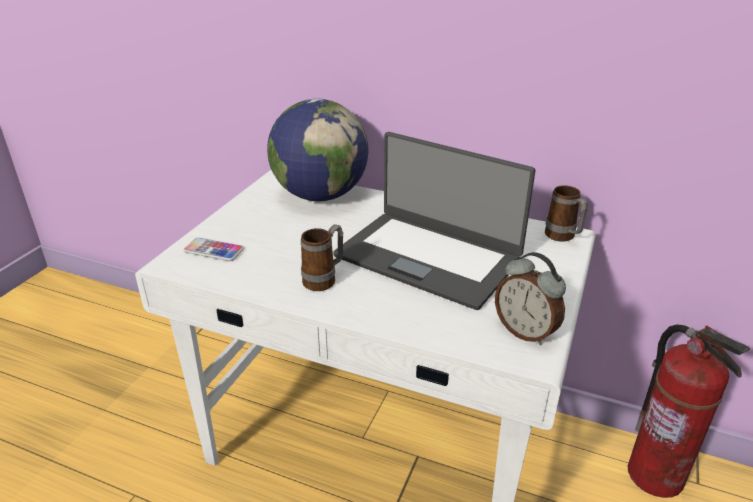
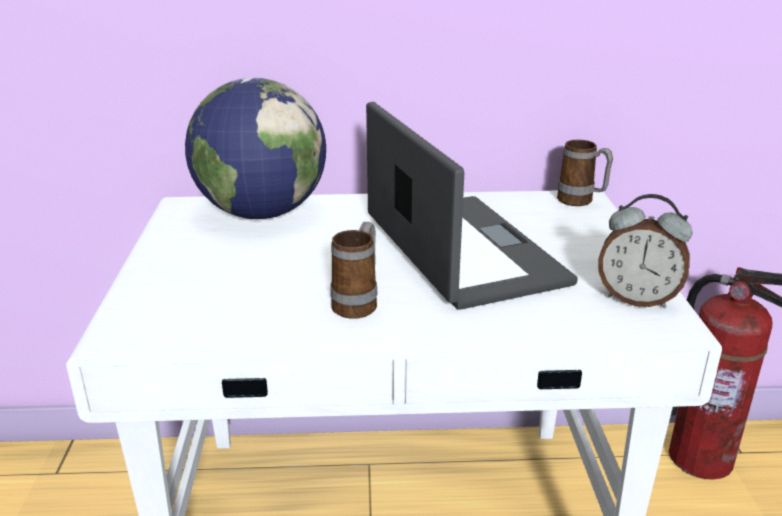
camera: 25 degrees left, 5 degrees down
(214, 250) = (171, 304): phone -> none
(428, 257) = (460, 250): laptop -> laptop turned 120 degrees counterclockwise

